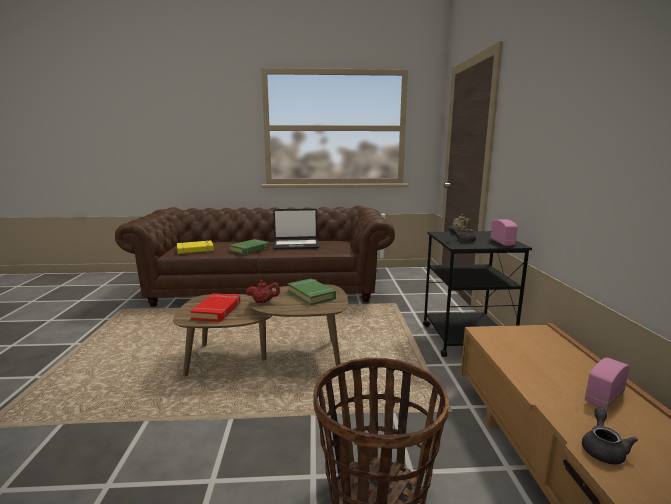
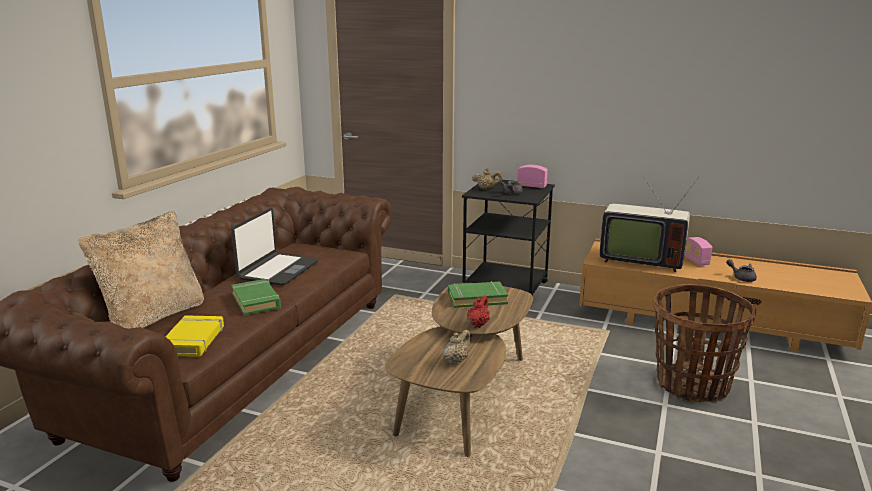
camera: 65 degrees left, 5 degrees up
(217, 241) = (155, 319): none -> beige pillow
(217, 311) = (456, 360): red book -> beige teapot
(530, 356) = (640, 260): none -> television

